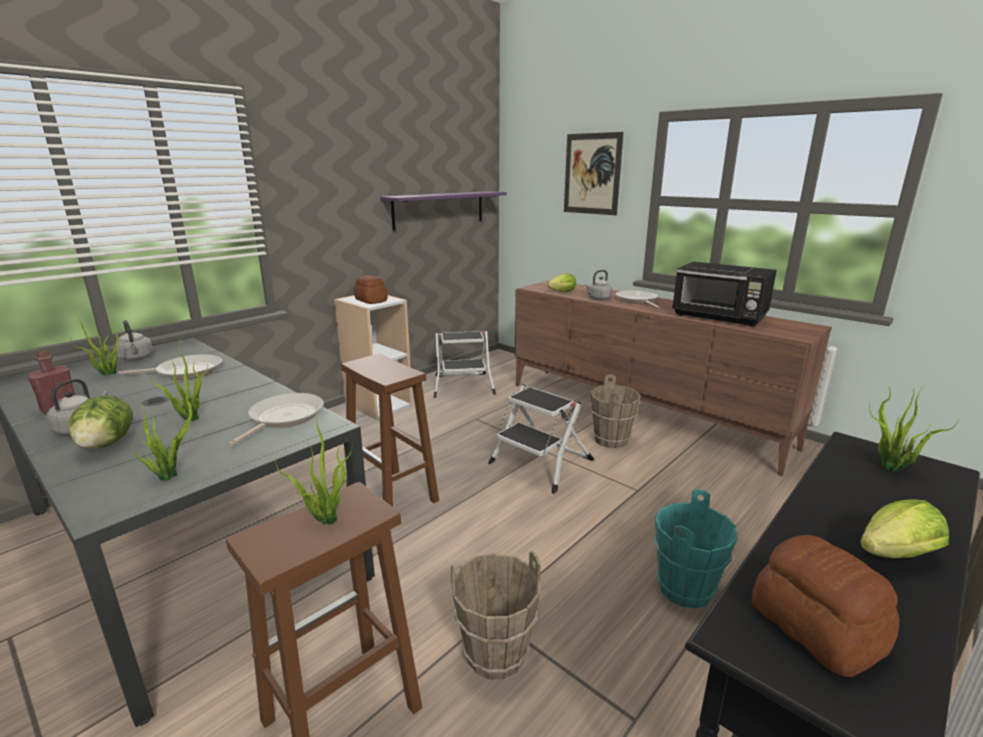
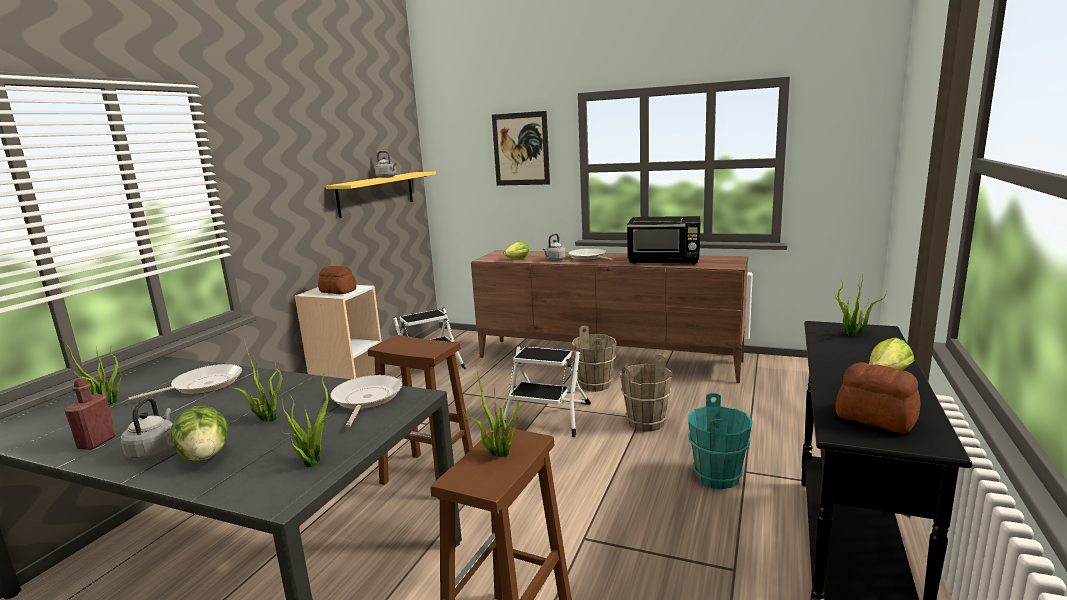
camera: 20 degrees left, 5 degrees down
(136, 358) = (122, 385): grey kettle -> grey kettle (387, 177)
(439, 209) = (376, 193): purple shelf -> yellow shelf
(496, 654) = (607, 563): brown bucket -> brown bucket (646, 423)

